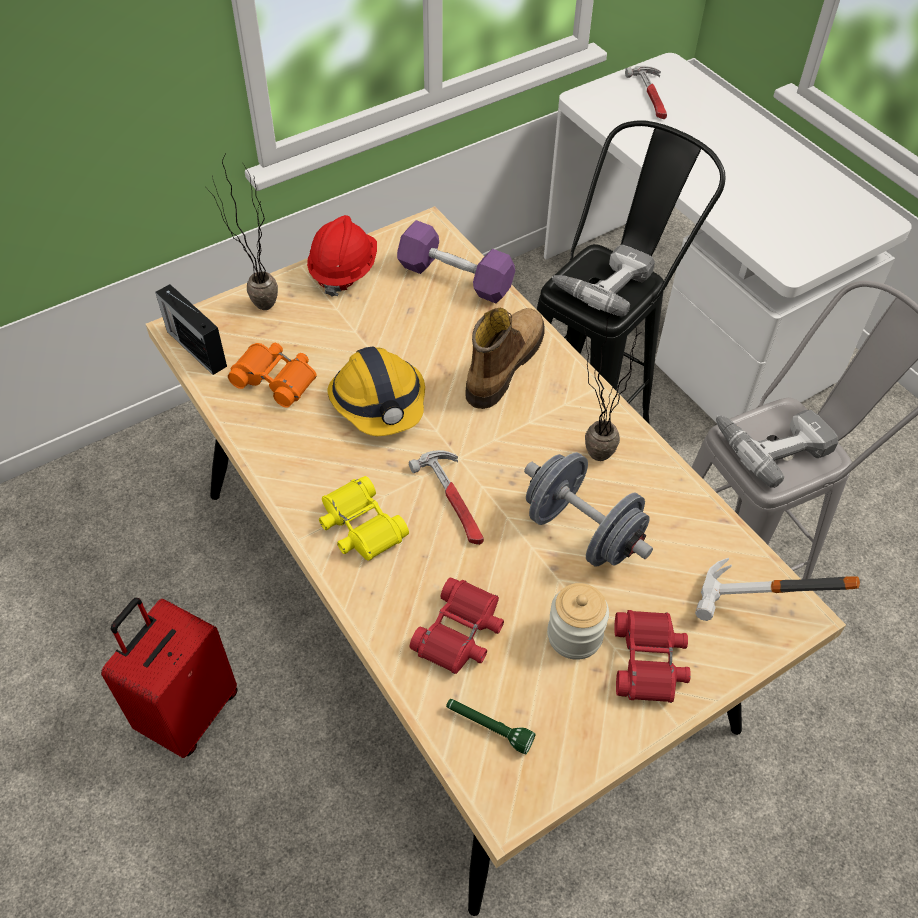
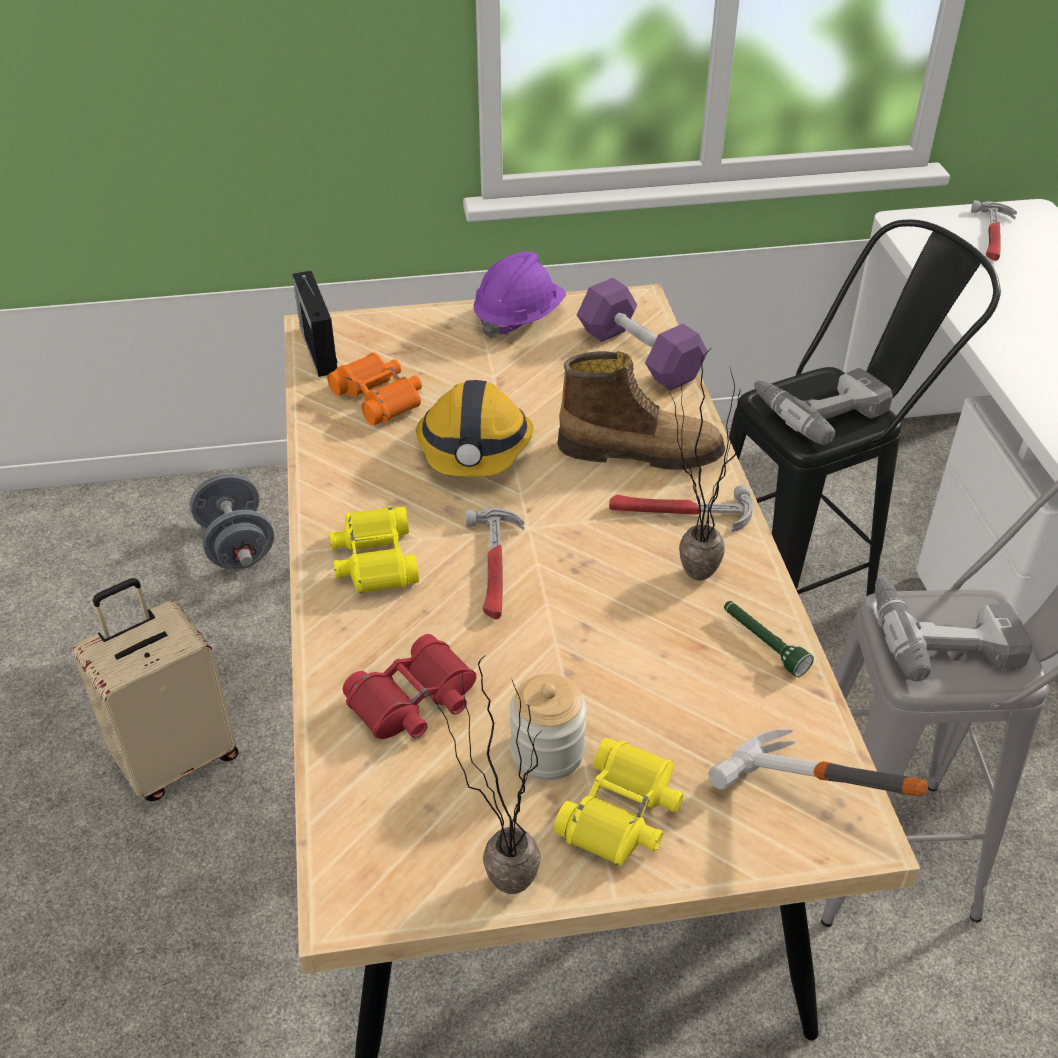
camera: 25 degrees right, 10 degrees down
(188, 712) = (176, 758): red suitcase -> beige suitcase
(255, 307) = (403, 328): potted plant -> potted plant (495, 879)
(343, 270) = (518, 318): red hard hat -> purple hard hat
(488, 727) = (381, 811): green flashlight -> green flashlight (763, 644)
(503, 364) = (640, 451): boot -> boot turned 45 degrees clockwise
(559, 408) = (680, 513): none -> hammer
(582, 532) = (627, 646): grey dumbbell -> grey dumbbell (237, 546)
(649, 661) = (622, 813): red binoculars -> yellow binoculars

